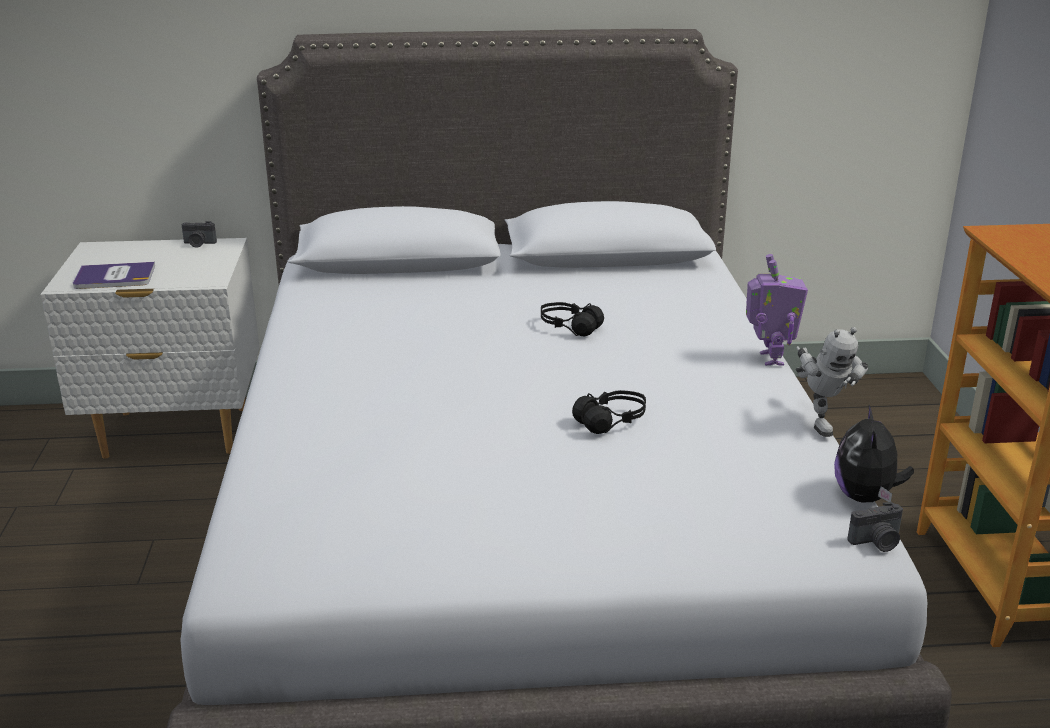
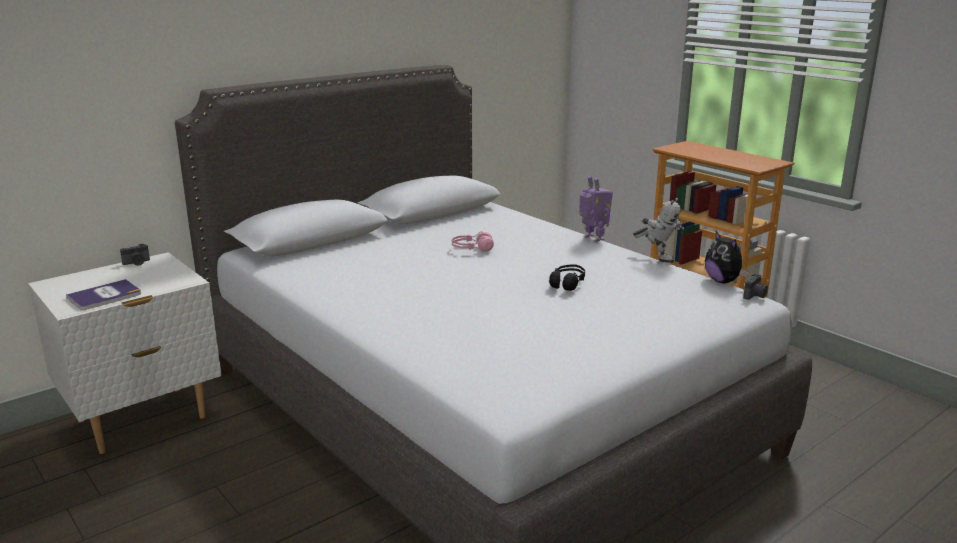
camera: 35 degrees left, 5 degrees down
(569, 327) = (472, 249): black headphones -> pink headphones

